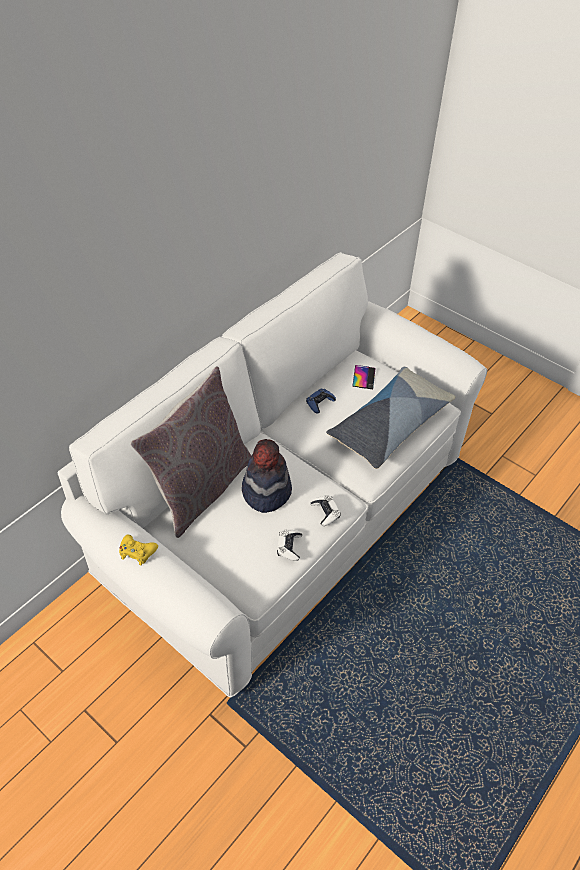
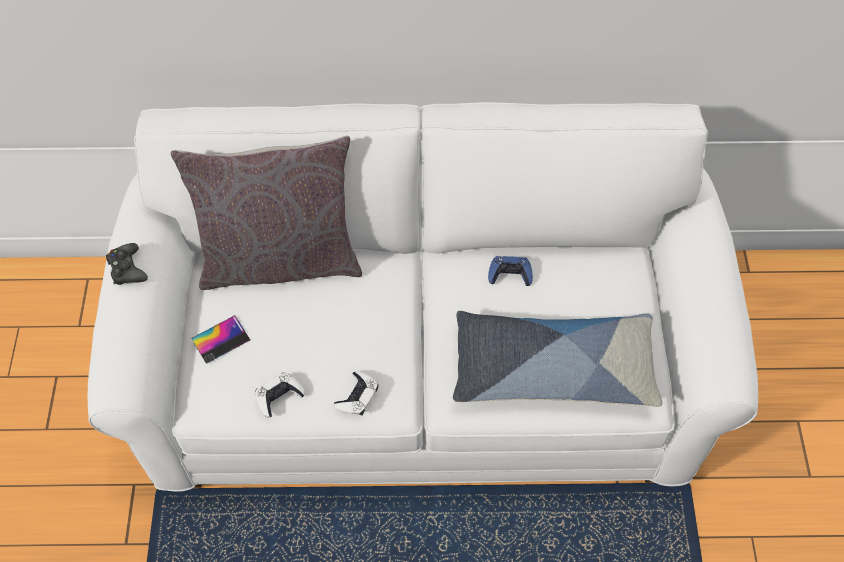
camera: 50 degrees right, 10 degrees up
(137, 552) = (127, 269): yellow game controller -> black game controller
(266, 491) = (331, 319): hat -> none
(364, 377) = (599, 287): phone -> phone (221, 339)

